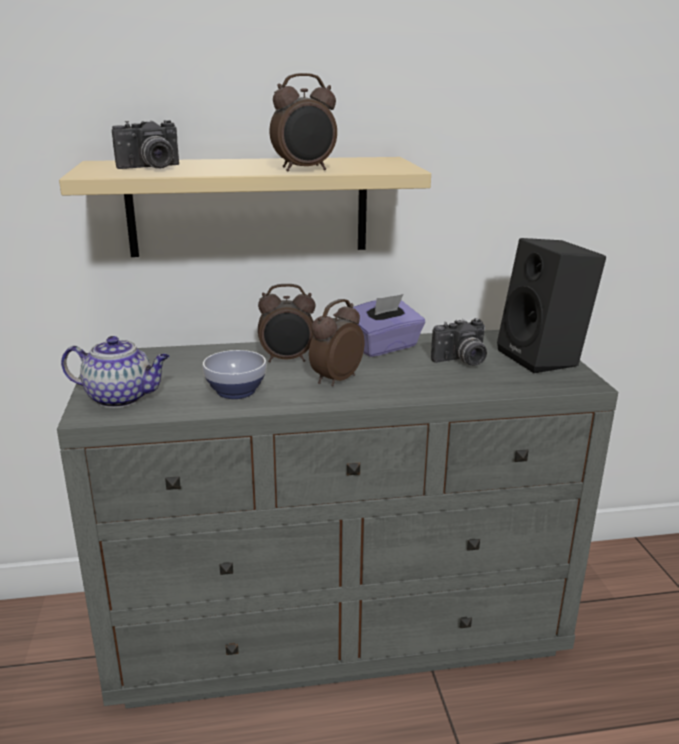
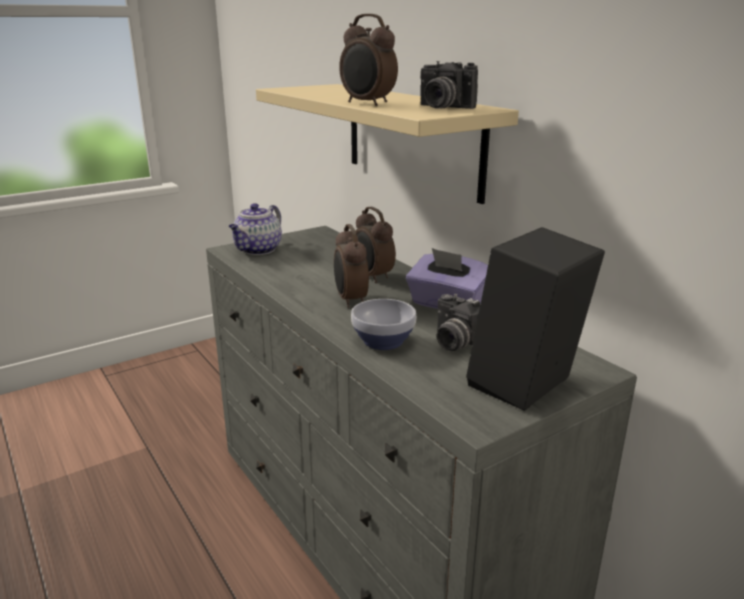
camera: 65 degrees right, 0 degrees up
(121, 398) = (258, 250): teapot -> teapot turned 45 degrees clockwise
(151, 168) = (321, 90): camera -> camera (441, 108)
(234, 392) = (294, 275): bowl -> bowl (381, 341)
(335, 380) = (350, 300): alarm clock -> alarm clock turned 120 degrees counterclockwise

